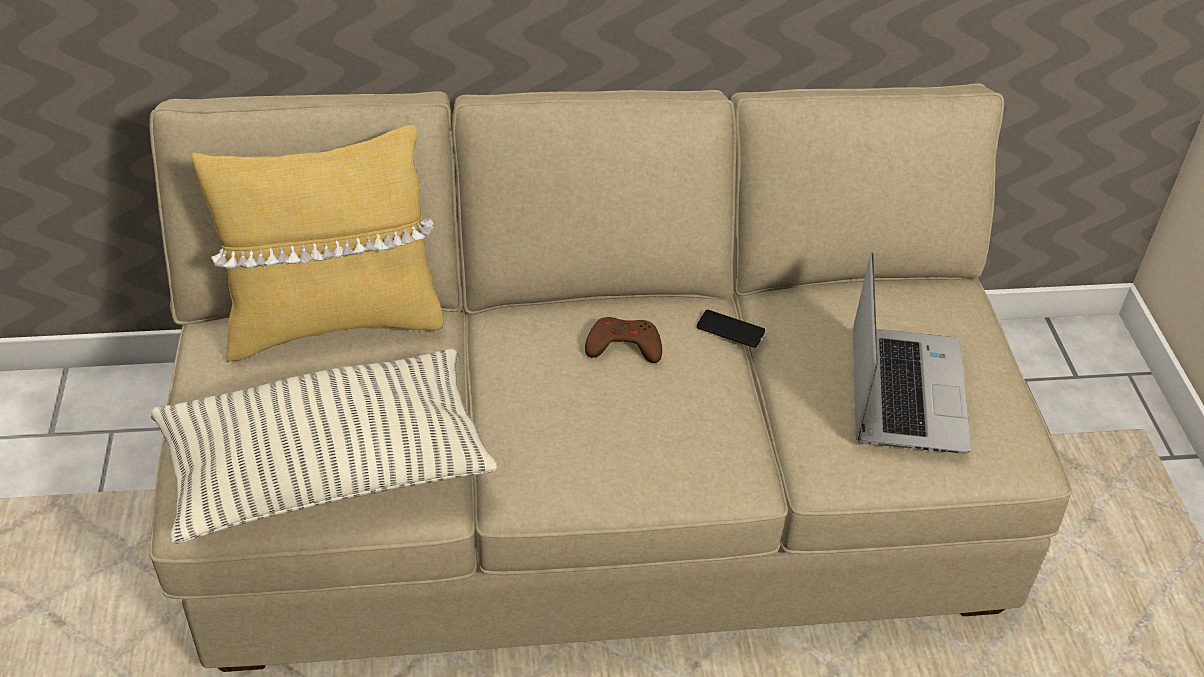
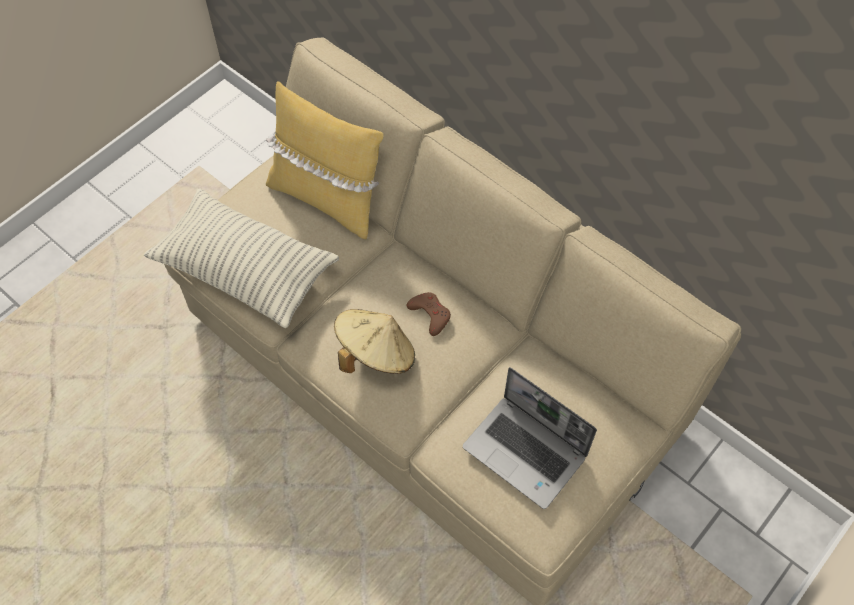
camera: 50 degrees right, 15 degrees up
(620, 429) = (375, 354): none -> beige hat
(730, 329) = (491, 348): phone -> none
(904, 390) = (526, 452): laptop -> laptop turned 75 degrees clockwise

